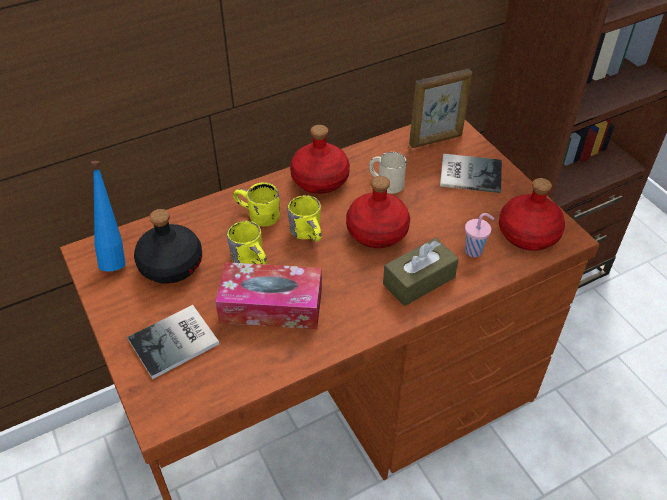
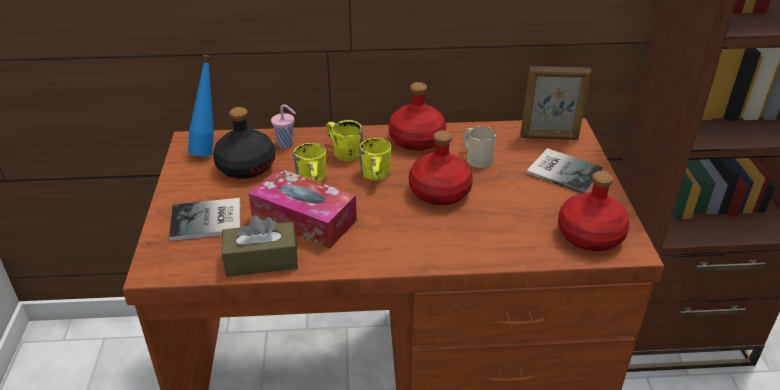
camera: 25 degrees right, 10 degrees down
(419, 281) = (450, 240): brown tissue box -> brown tissue box (261, 260)
(474, 251) = (523, 233): pink cup -> pink cup (286, 145)

